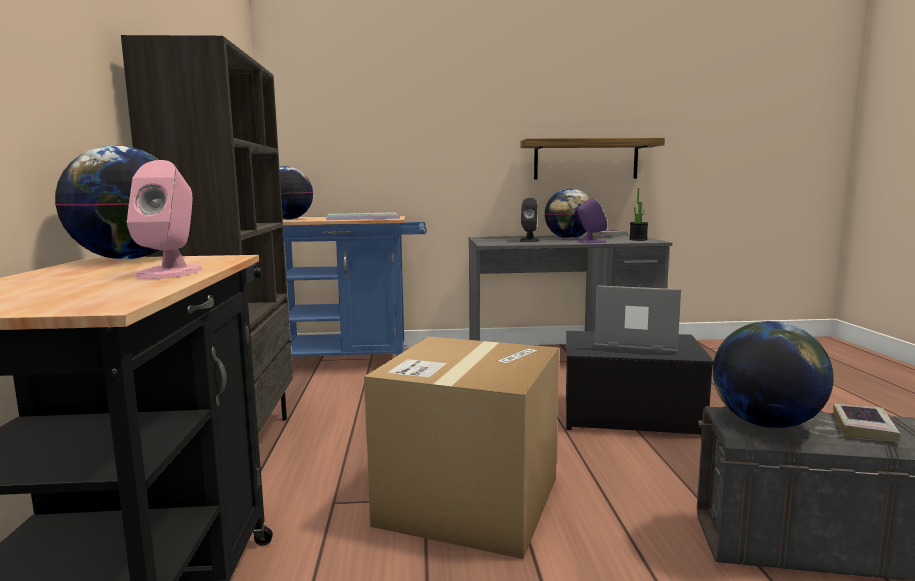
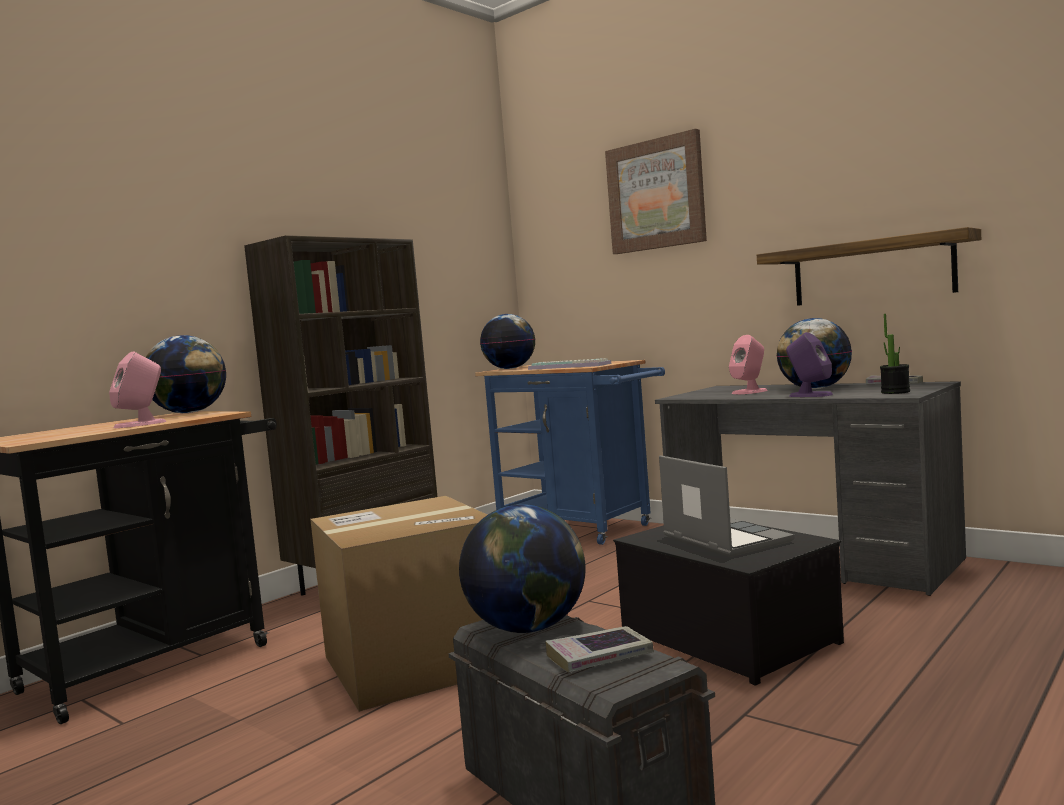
camera: 45 degrees right, 5 degrees down
(421, 78) = (656, 194): none -> picture
(529, 240) = (750, 392): black speaker -> pink speaker

